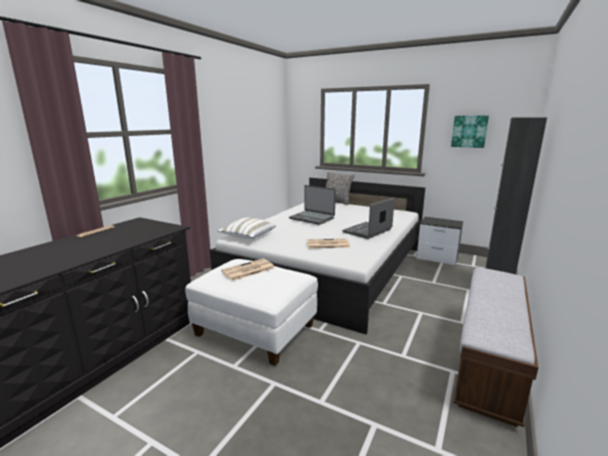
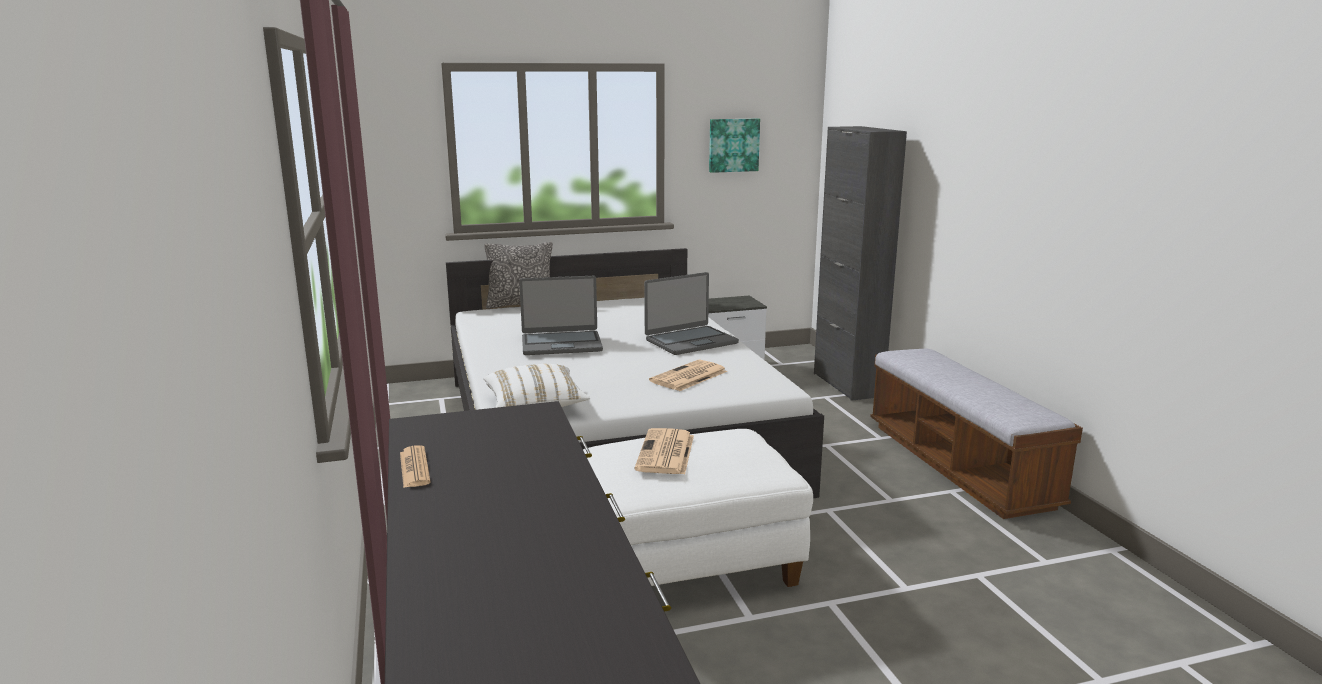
camera: 45 degrees left, 0 degrees up
(368, 231) = (690, 341): laptop -> laptop turned 120 degrees counterclockwise

